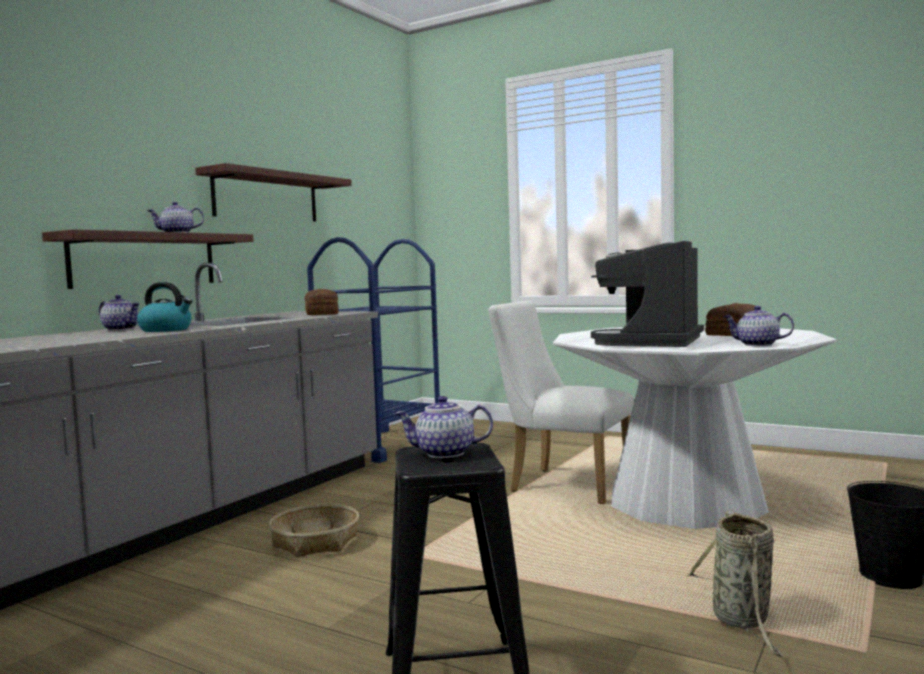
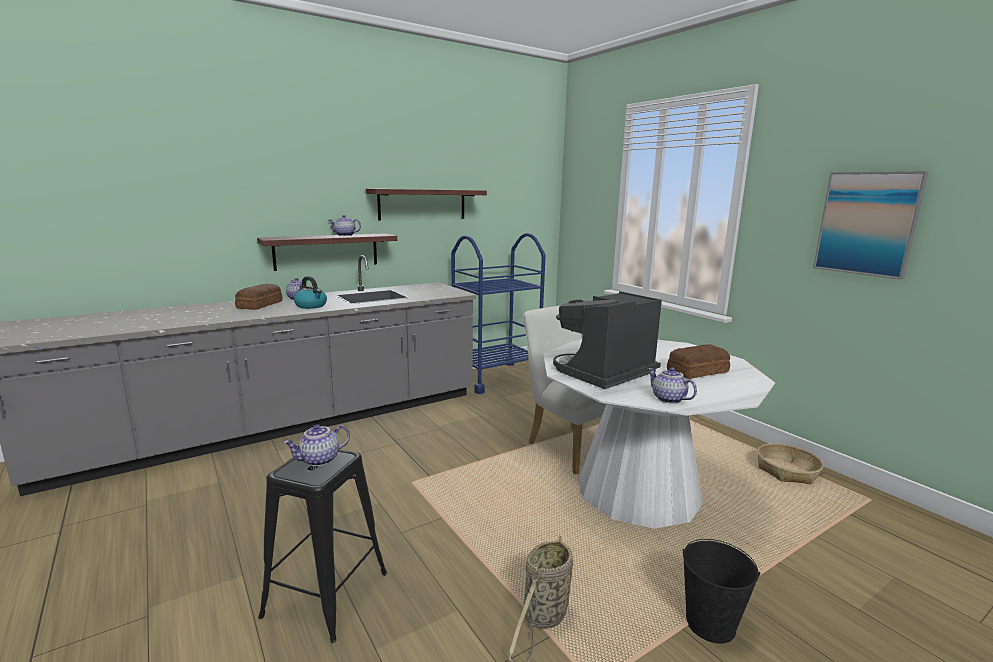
camera: 25 degrees right, 10 degrees up
(315, 542) = (375, 453): basket -> basket (786, 471)
(322, 313) = (439, 292): bread -> bread (261, 304)
(444, 453) = (319, 460): teapot -> teapot turned 60 degrees counterclockwise
(816, 178) = (867, 223): none -> picture

